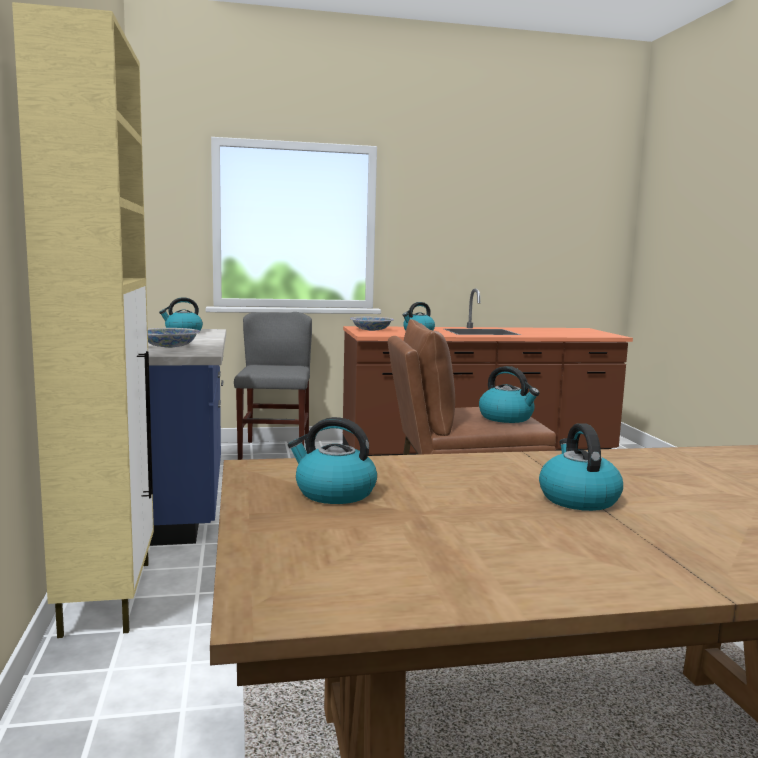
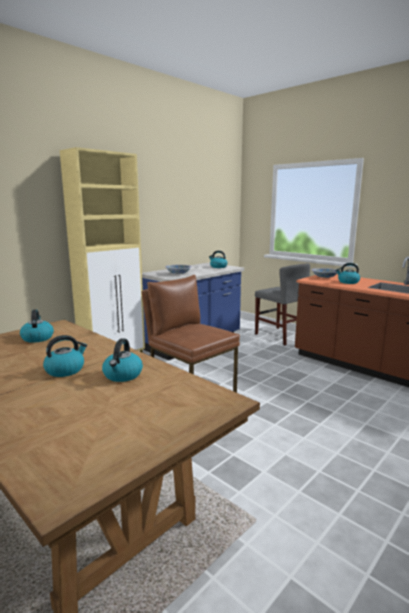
camera: 55 degrees right, 5 degrees up
(275, 452) = (281, 336): grey chair -> grey chair turned 90 degrees clockwise
(507, 418) = (196, 336): kettle -> kettle (123, 375)

